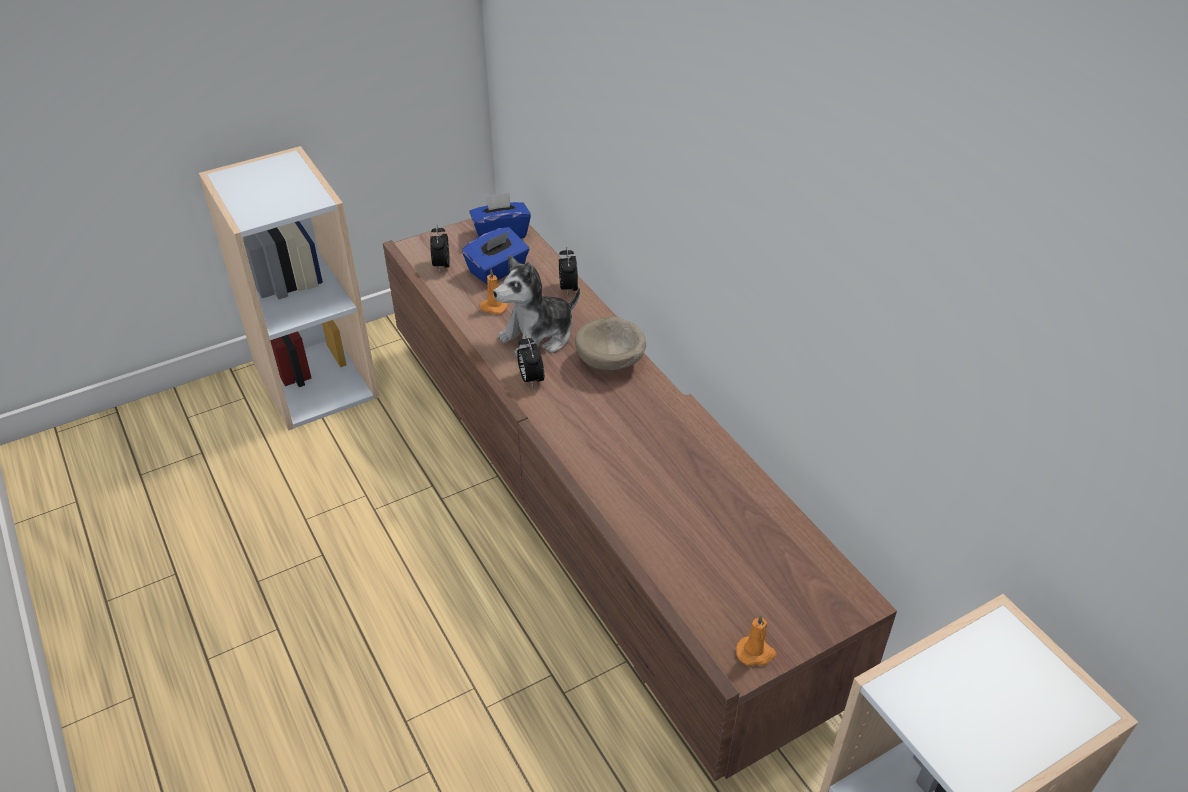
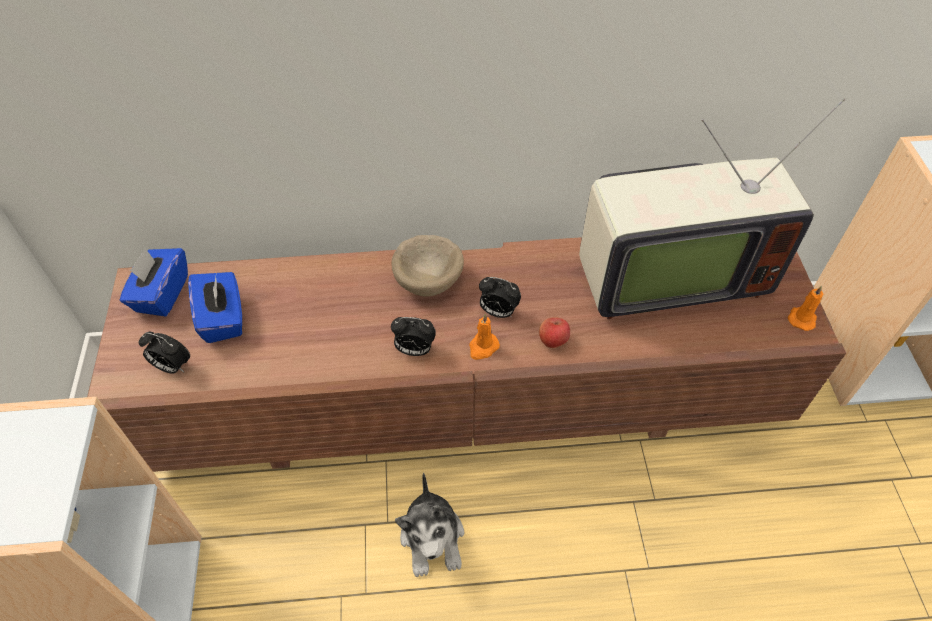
camera: 65 degrees left, 10 degrees up
(493, 307) = (281, 343): orange candle -> orange candle (483, 347)
(538, 337) = (355, 322): plush toy -> plush toy (433, 538)
(568, 288) = (298, 271): alarm clock -> alarm clock (498, 312)
(595, 461) = (553, 341): none -> apple
(735, 522) = (666, 275): none -> television

